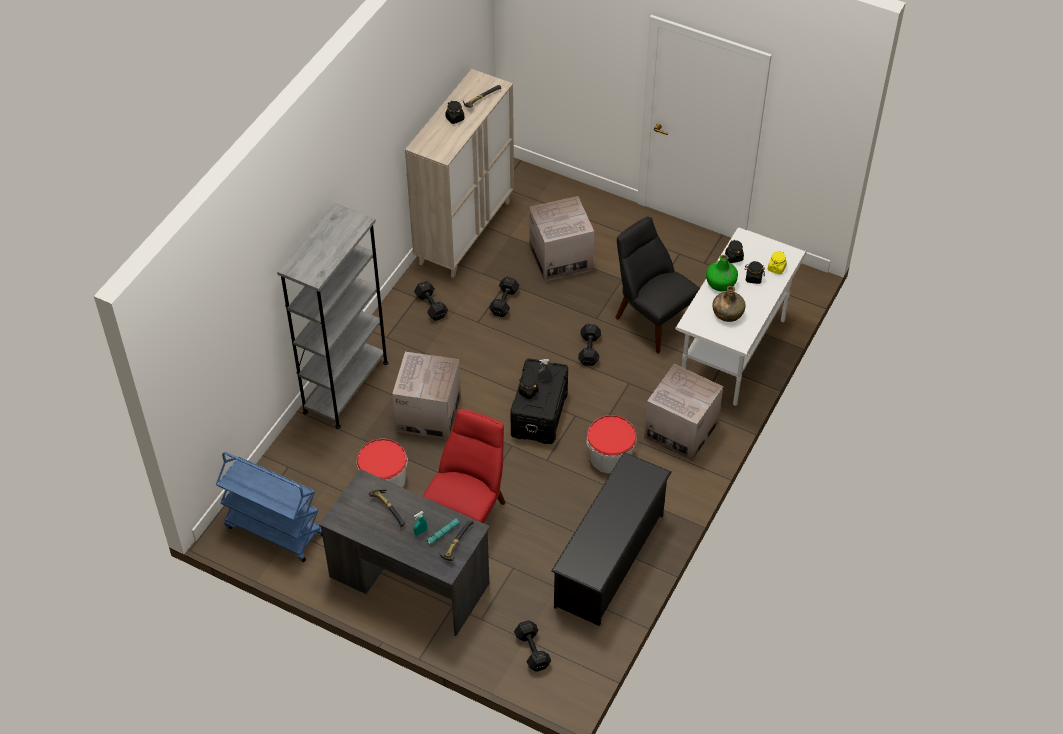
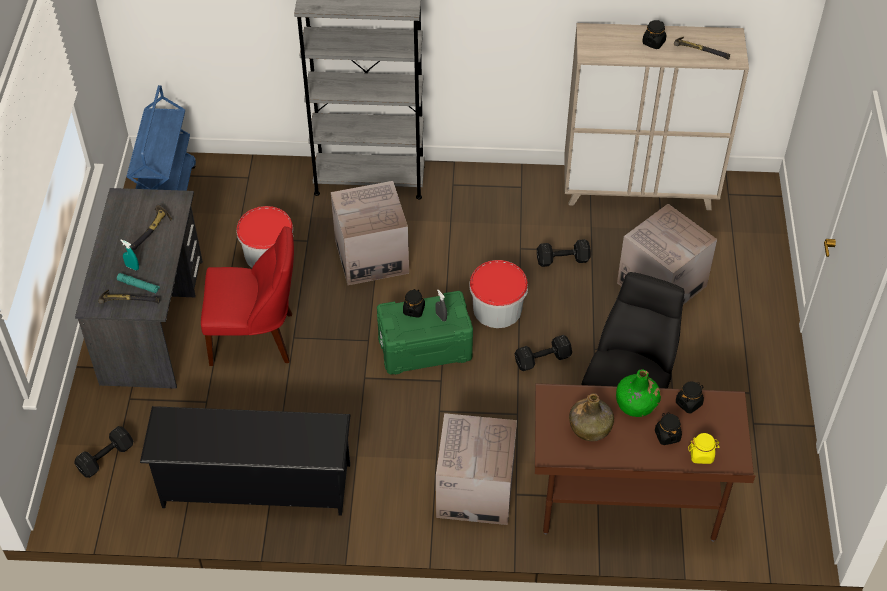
camera: 65 degrees right, 0 degrees up
(431, 305) = (518, 202): black dumbbell -> none
(538, 413) = (424, 347): black storage box -> green storage box
(610, 456) = (400, 434): bucket -> bucket (497, 309)
(733, 353) = (627, 503): white desk -> brown desk

